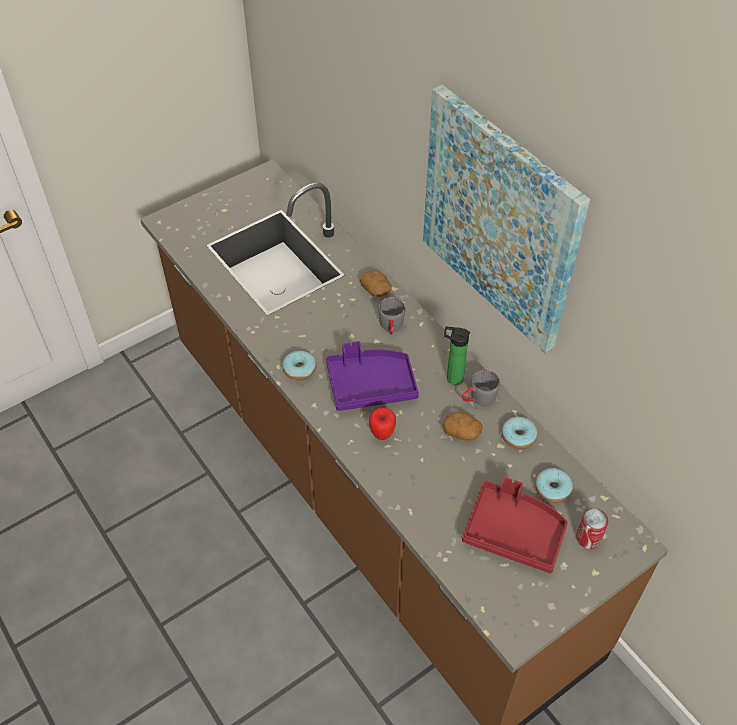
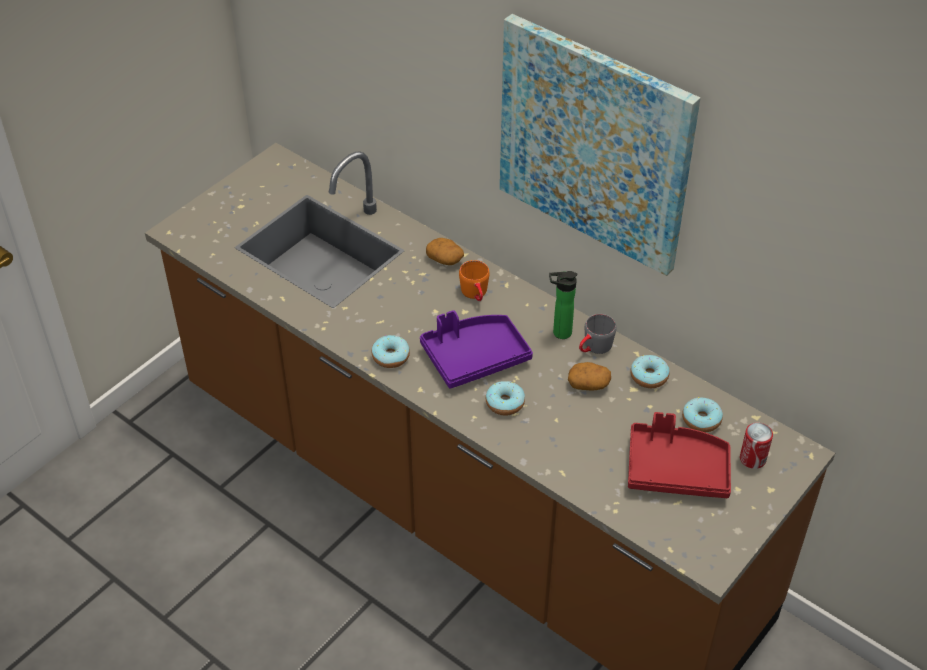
camera: 15 degrees left, 5 degrees down
(382, 434) = (505, 403): apple -> donut
(391, 327) = (476, 294): grey mug -> orange mug

